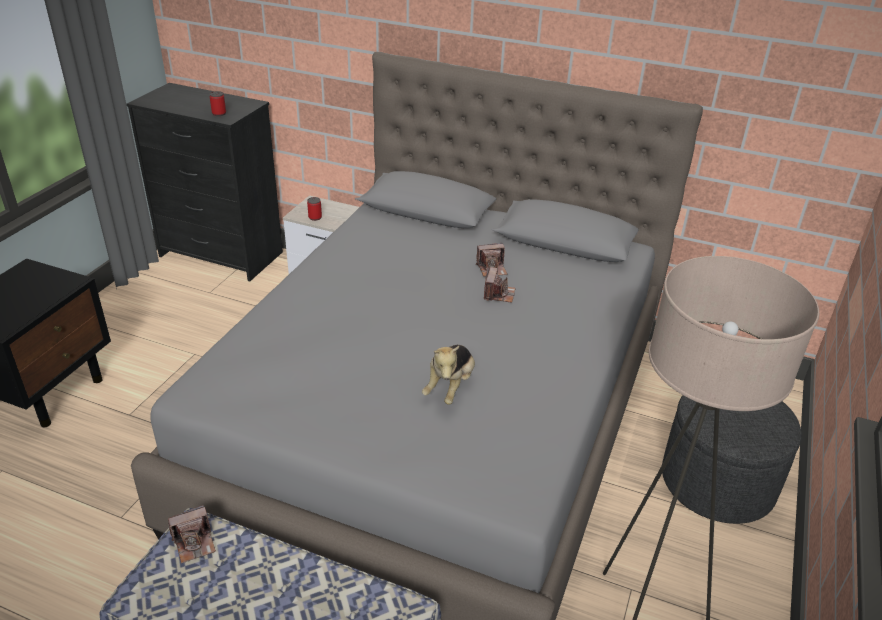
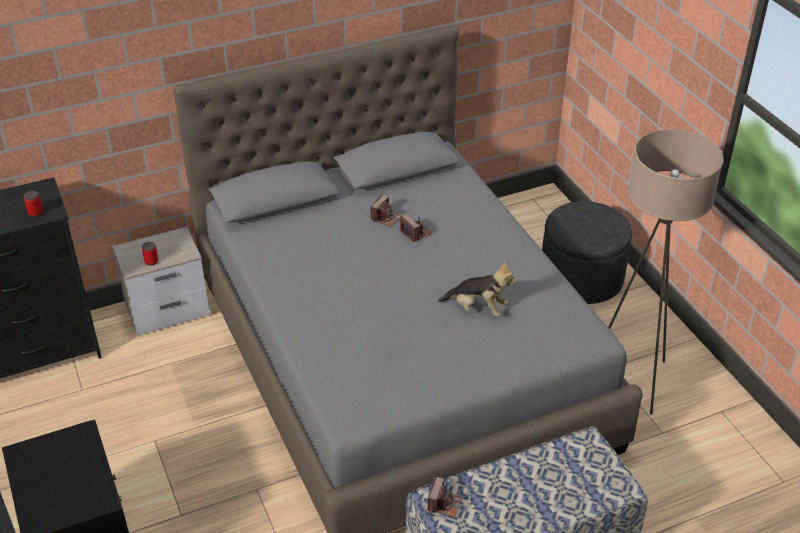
camera: 45 degrees left, 5 degrees up
(450, 387) = (477, 308): plush toy -> plush toy turned 45 degrees counterclockwise

